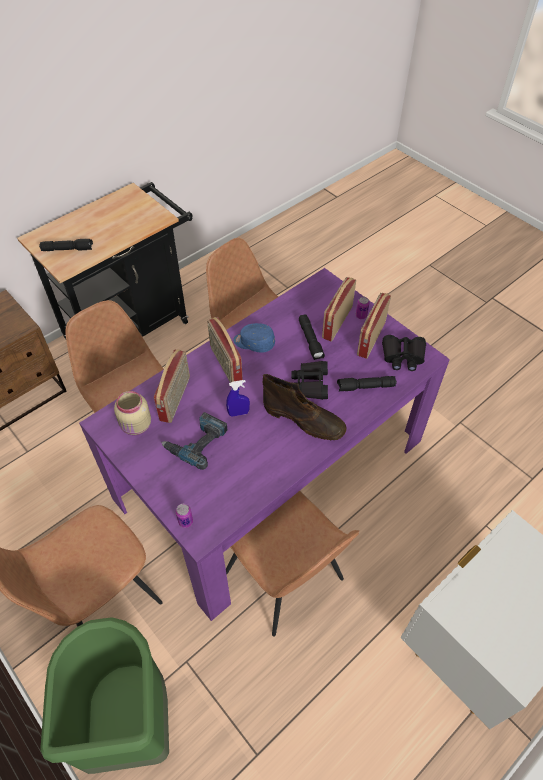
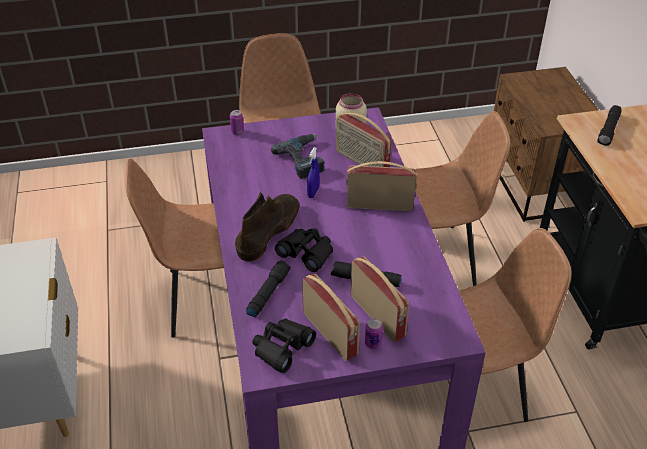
camera: 120 degrees right, 10 degrees down
(130, 721) = (188, 180): green trash can -> none
(254, 343) = (394, 235): blue cap -> none
(304, 420) = (269, 231): brown boot -> brown boot turned 150 degrees clockwise

